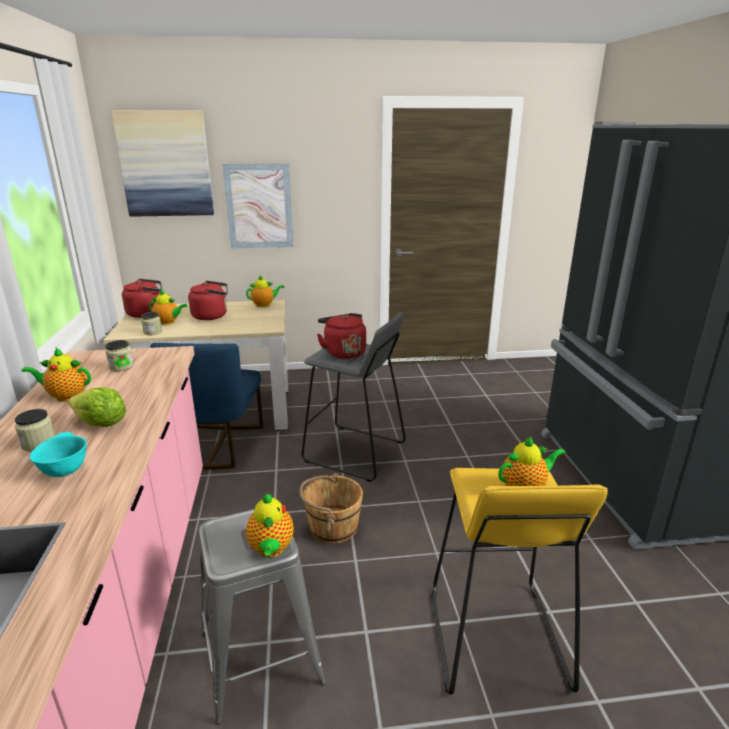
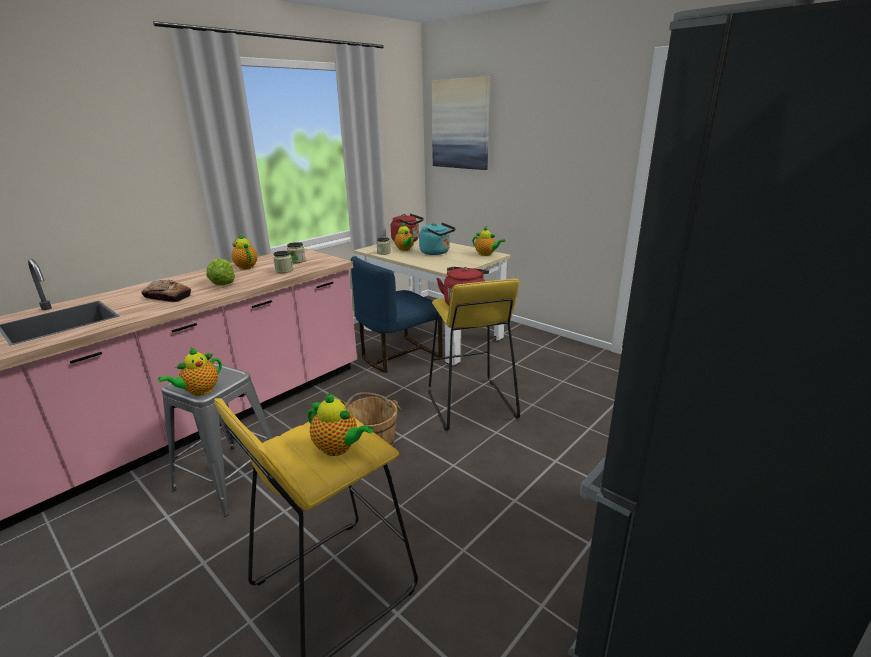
camera: 50 degrees right, 0 degrees up
(39, 443) = (190, 282): jar -> jar (284, 270)
(64, 471) = (167, 297): turquoise bowl -> bread
(212, 316) = (436, 252): red kettle -> turquoise kettle
(259, 206) = (522, 165): picture -> none
(355, 452) = (470, 405): grey stool -> yellow stool

